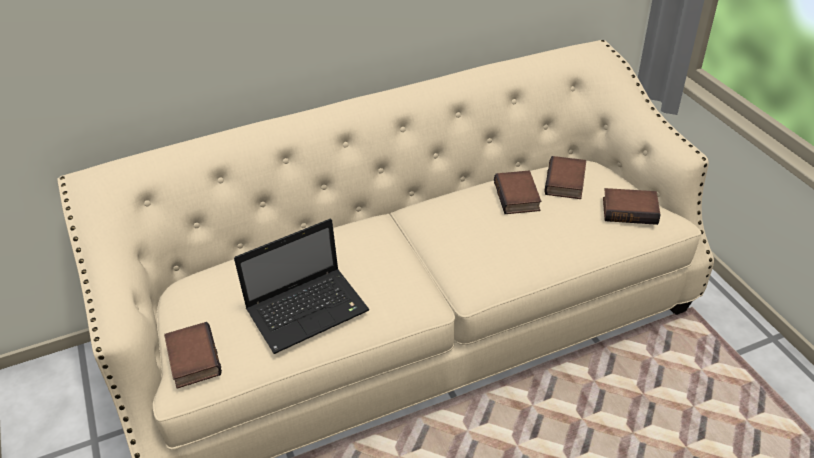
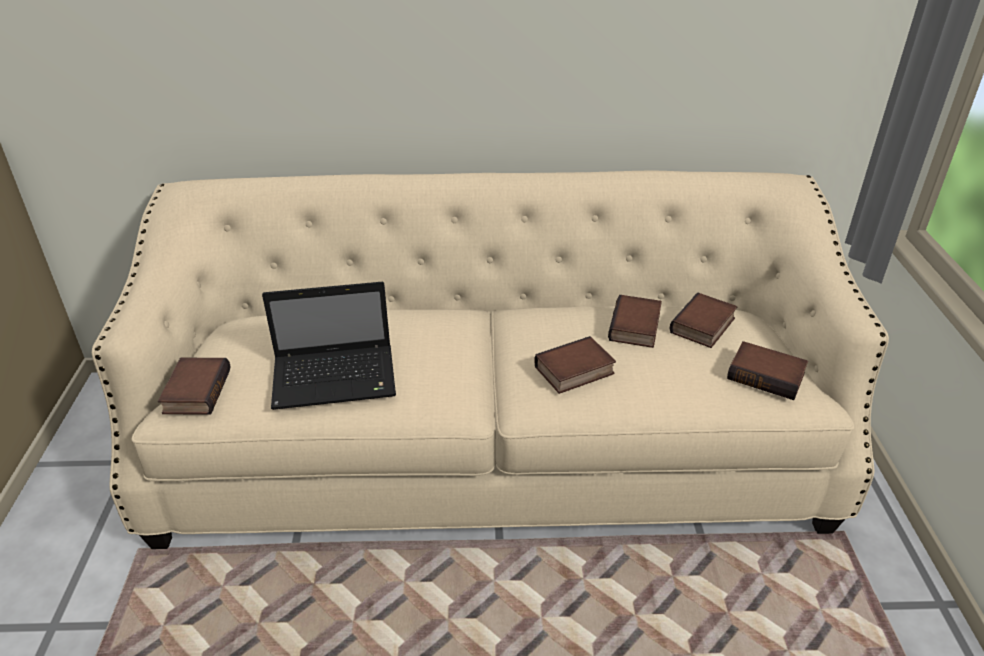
camera: 20 degrees right, 5 degrees down
(493, 248) = (574, 372): none -> book

